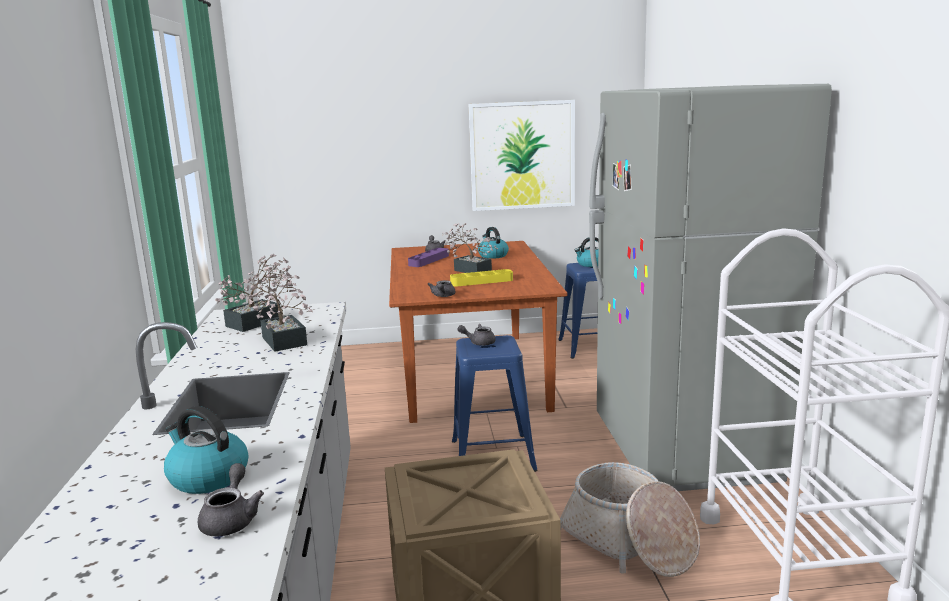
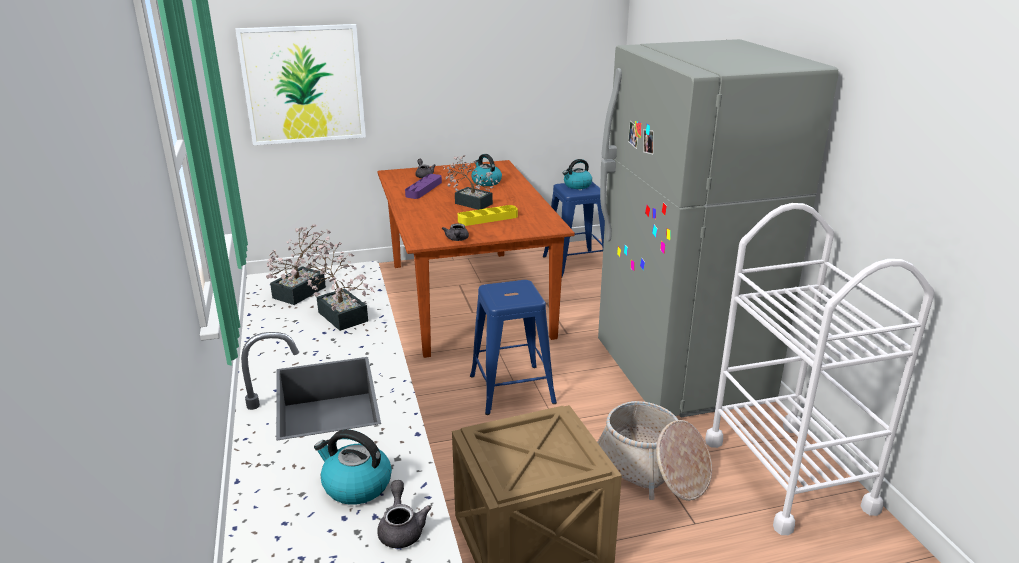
camera: 10 degrees left, 10 degrees up
(479, 343) = (501, 290): grey teapot -> none
(522, 155) = (508, 74): picture -> picture (303, 84)

